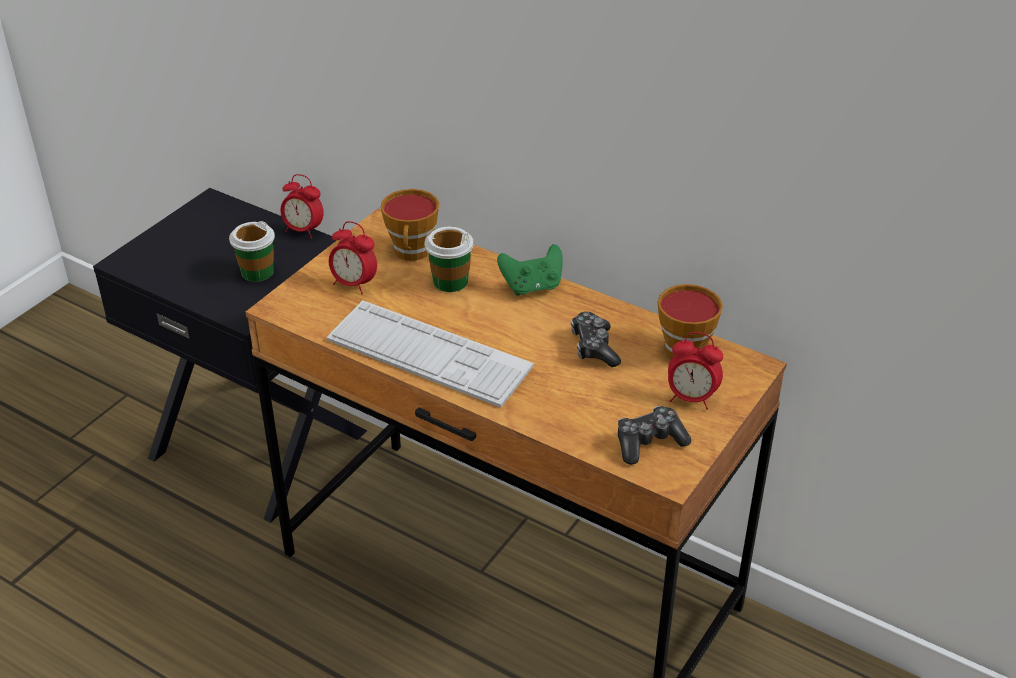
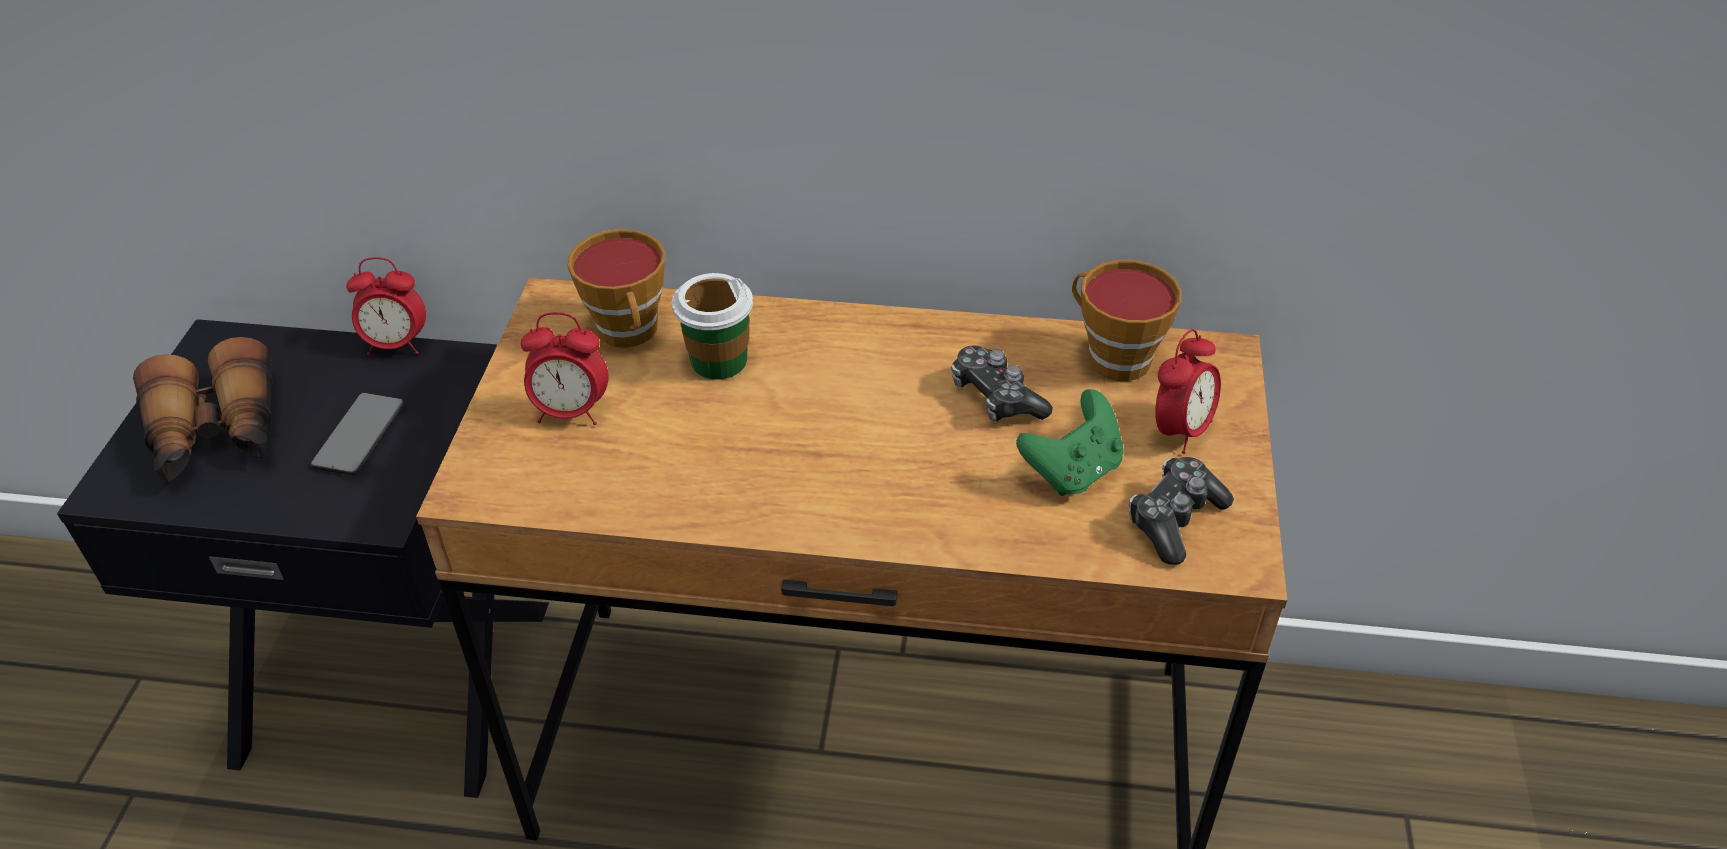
camera: 25 degrees left, 5 degrees up
(187, 250) = (217, 434): none -> binoculars
(257, 272) = (359, 435): cup -> phone
(428, 354) = (764, 490): keyboard -> none
(532, 286) = (844, 331): green game controller -> green game controller (1072, 471)
(691, 398) = (1180, 430): alarm clock -> alarm clock turned 45 degrees counterclockwise

